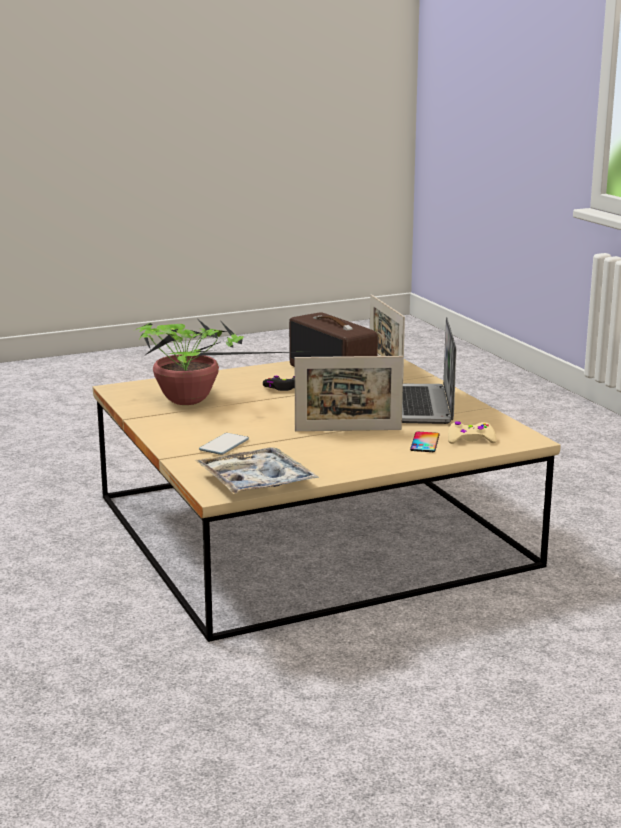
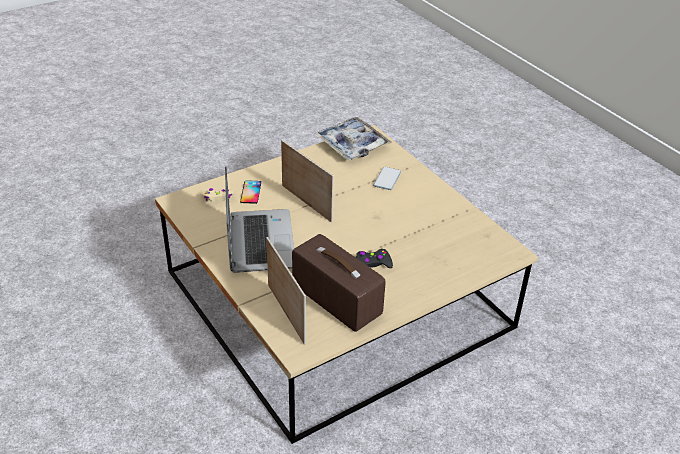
camera: 170 degrees right, 20 degrees up
(191, 401) = (440, 236): potted plant -> none
(348, 430) = (306, 203): picture frame -> picture frame turned 60 degrees clockwise

